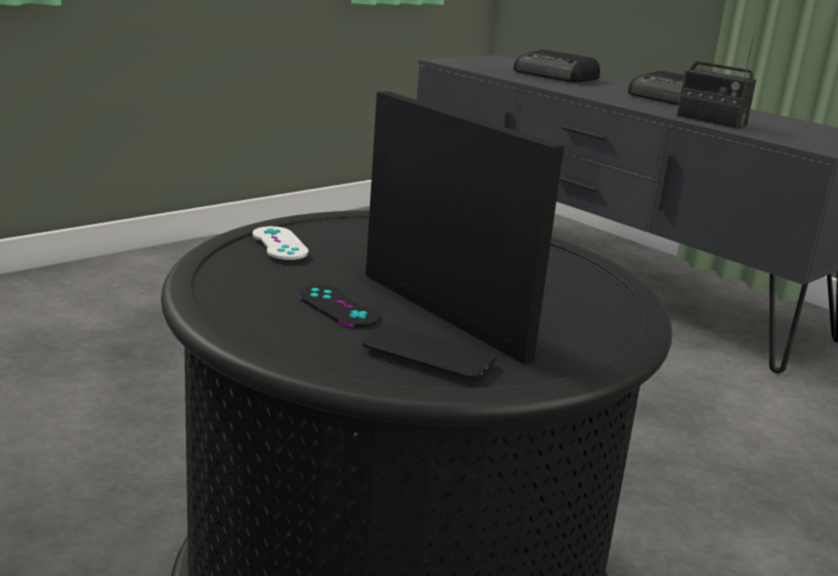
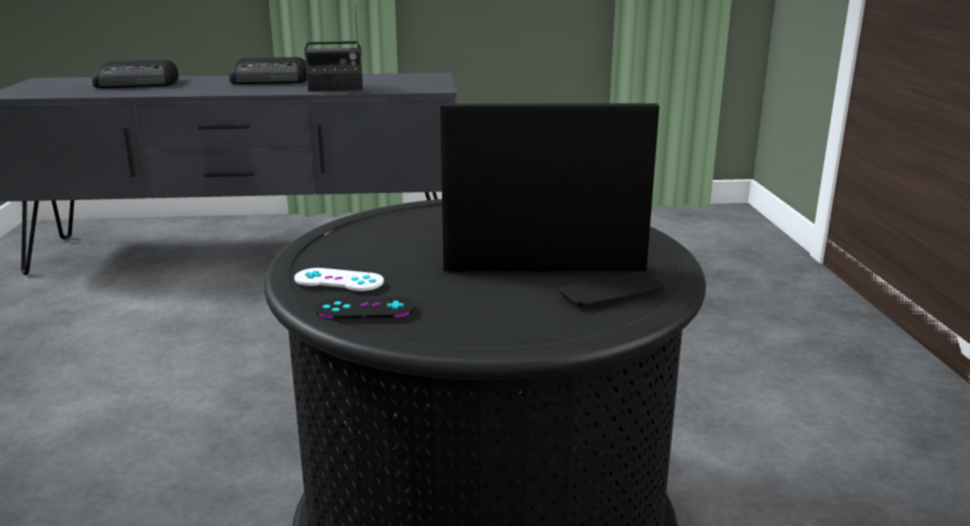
camera: 50 degrees left, 0 degrees up
(338, 307) = (493, 296): black game controller -> black game controller (365, 309)

